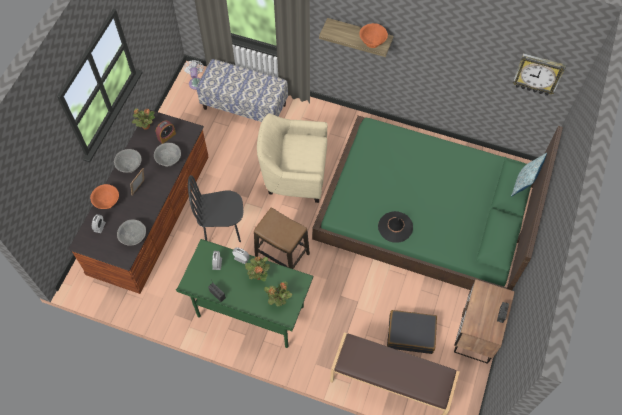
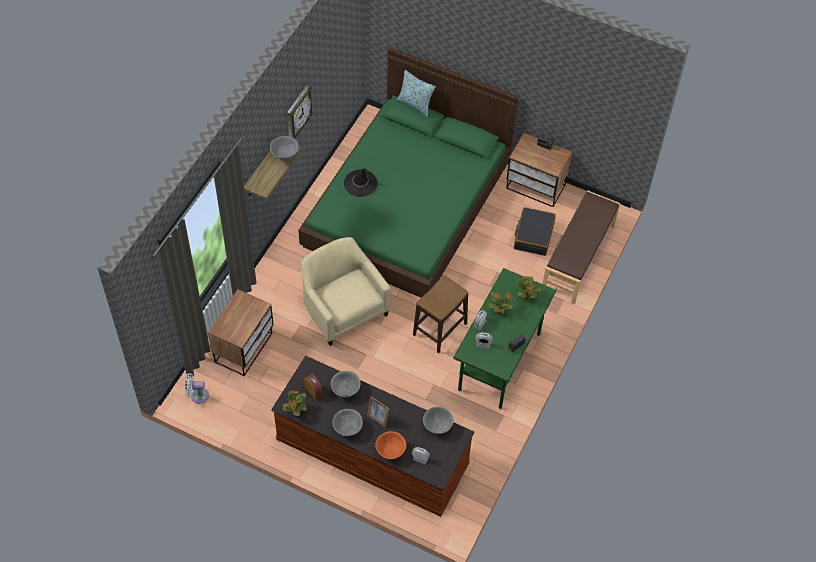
camera: 85 degrees left, 5 degrees down
(222, 229) = (402, 381): black chair -> none
(245, 106) = (245, 347): bench -> nightstand
(294, 173) = (343, 309): beige armchair -> beige armchair turned 135 degrees clockwise
(372, 42) = (284, 155): orange bowl -> grey bowl
(395, 227) = (441, 213): black hat -> black hat (360, 183)
(538, 74) = (349, 40): wall clock -> wall clock (297, 113)

